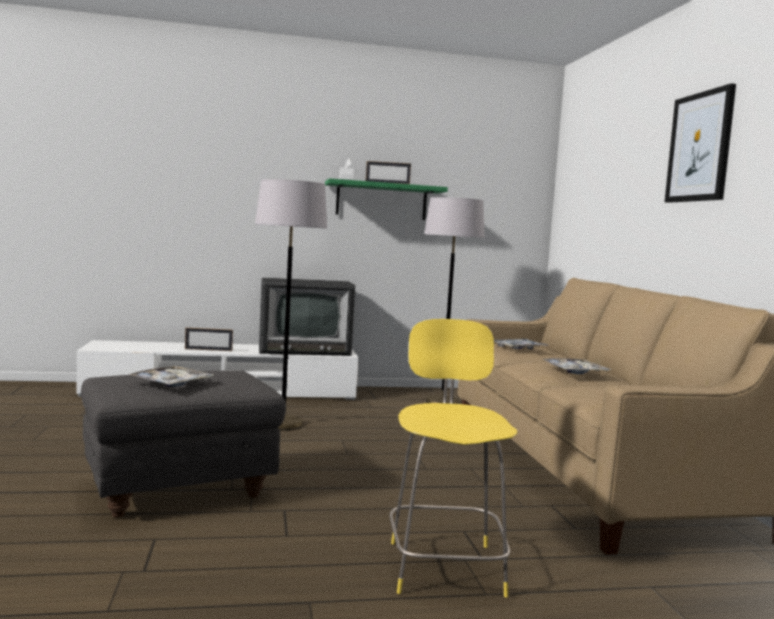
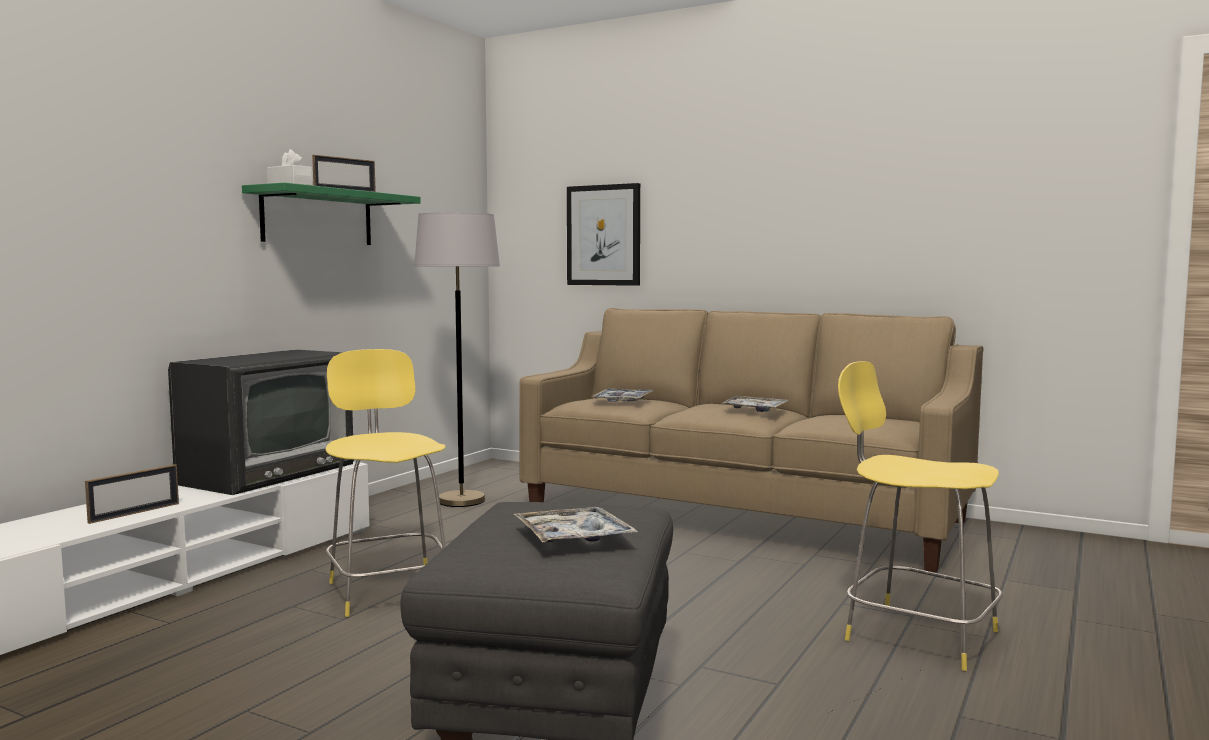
camera: 50 degrees left, 0 degrees up
(282, 424) = (388, 589): grey floor lamp -> yellow stool
(700, 147) = (775, 160): picture -> picture (604, 235)

